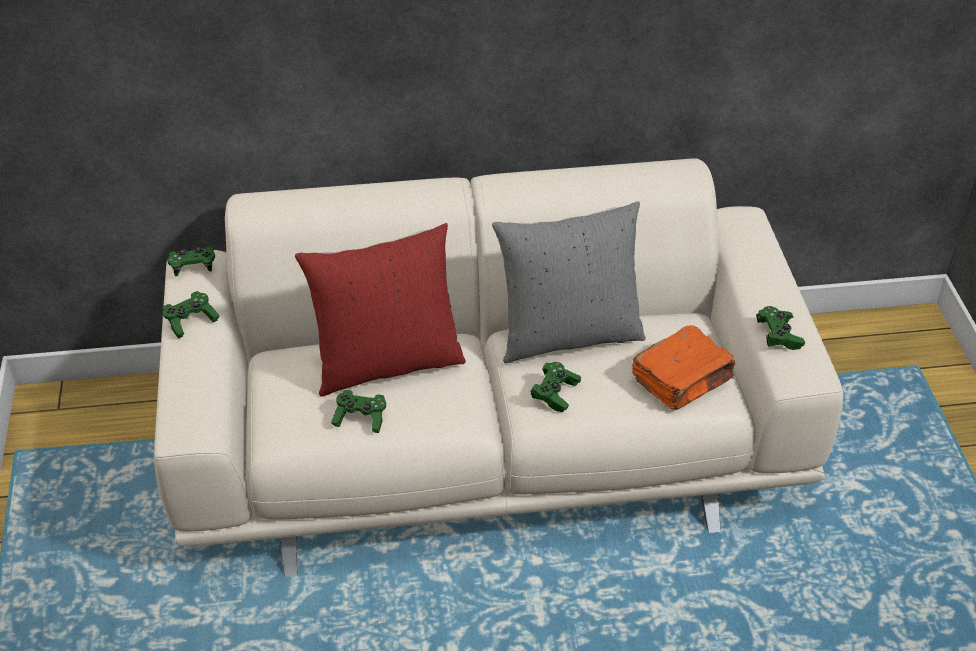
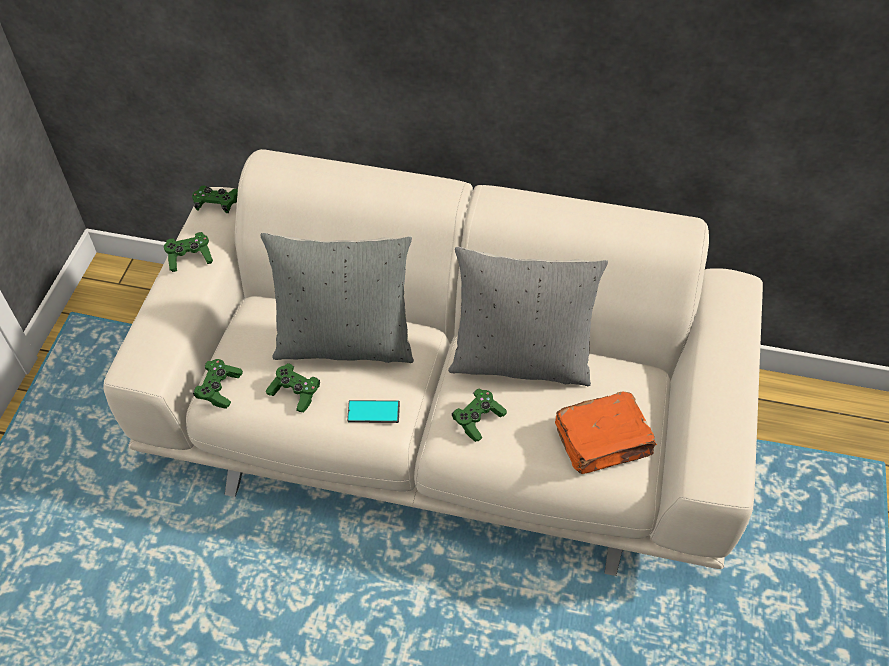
camera: 20 degrees right, 10 degrees up
(386, 363) = (345, 342): red pillow -> grey pillow
(449, 414) = (373, 412): none -> phone
(778, 335) = (712, 427): green game controller -> green game controller (219, 389)

